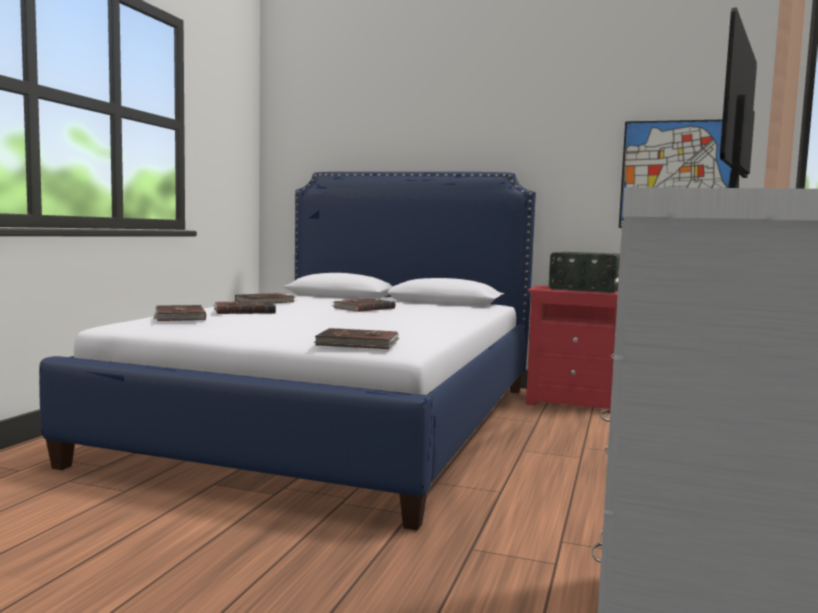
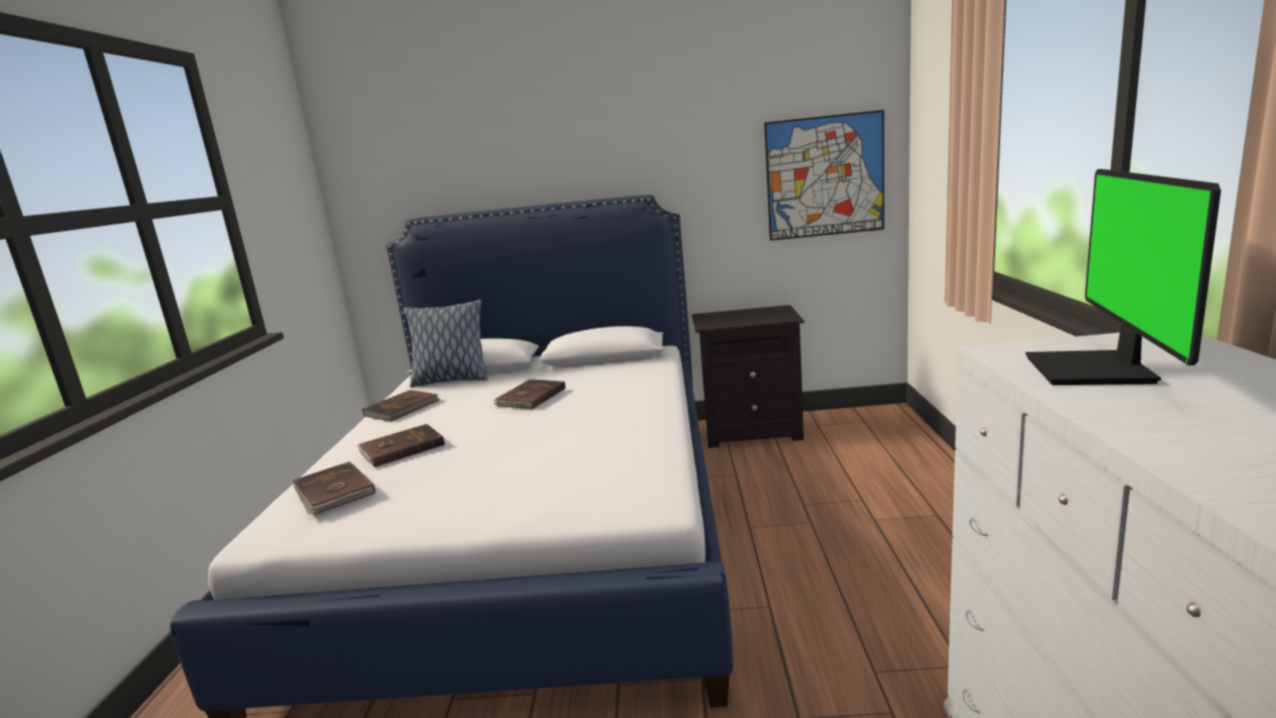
camera: 15 degrees left, 10 degrees up
(314, 297) = (451, 380): none -> pillow
(358, 343) = (602, 503): brown book -> none
(574, 402) = (752, 431): red nightstand -> black nightstand
(585, 289) = (750, 316): radio -> none

